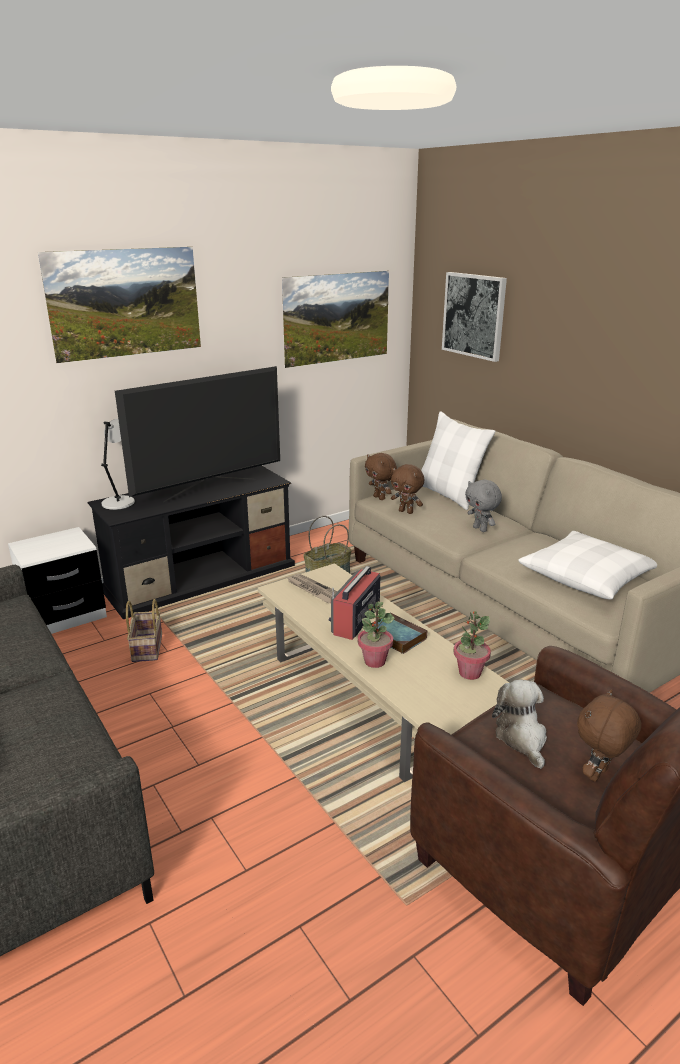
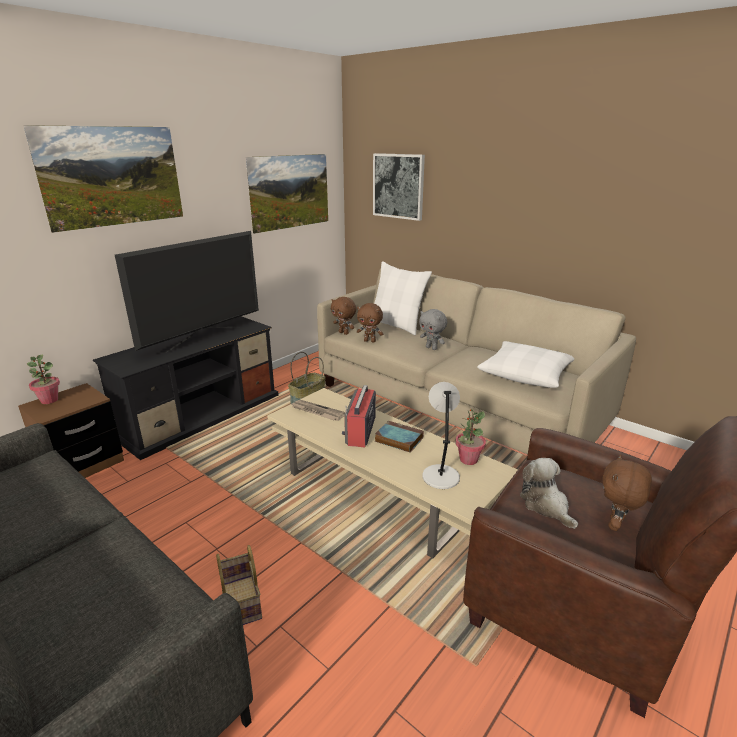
camera: 15 degrees left, 0 degrees up
(65, 616) = (82, 465): white nightstand -> brown nightstand
(119, 502) = (124, 357): grey table lamp -> grey table lamp (440, 476)
(146, 647) = (170, 481): basket -> basket (240, 601)
(374, 661) = (390, 462): potted plant -> potted plant (49, 400)

